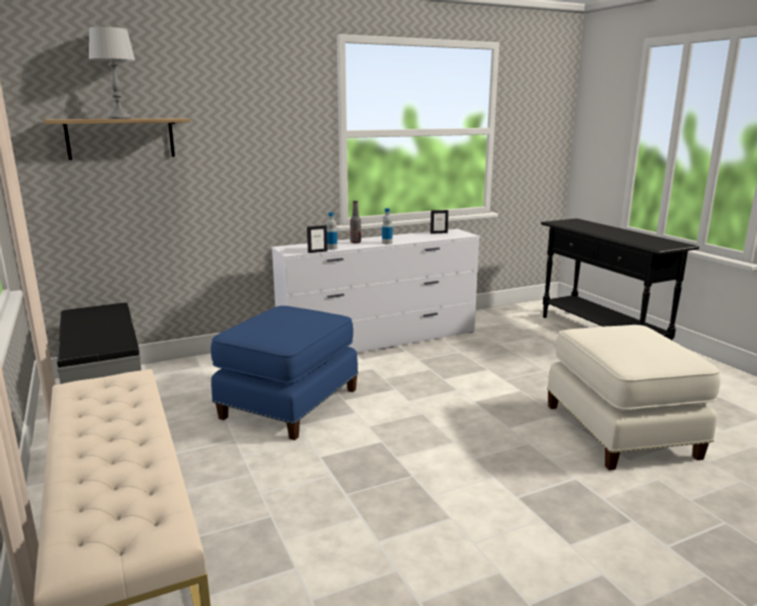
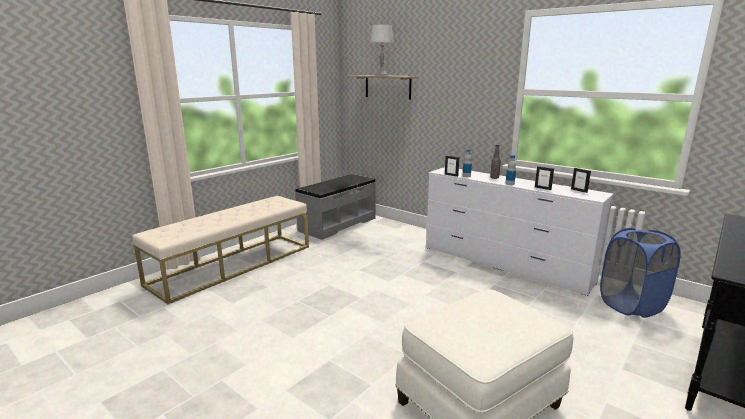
camera: 65 degrees right, 0 degrees up
(288, 403) = (380, 260): blue ottoman -> none
(417, 239) = (543, 188): none -> picture frame
(499, 324) = (631, 305): none -> blue laundry basket

